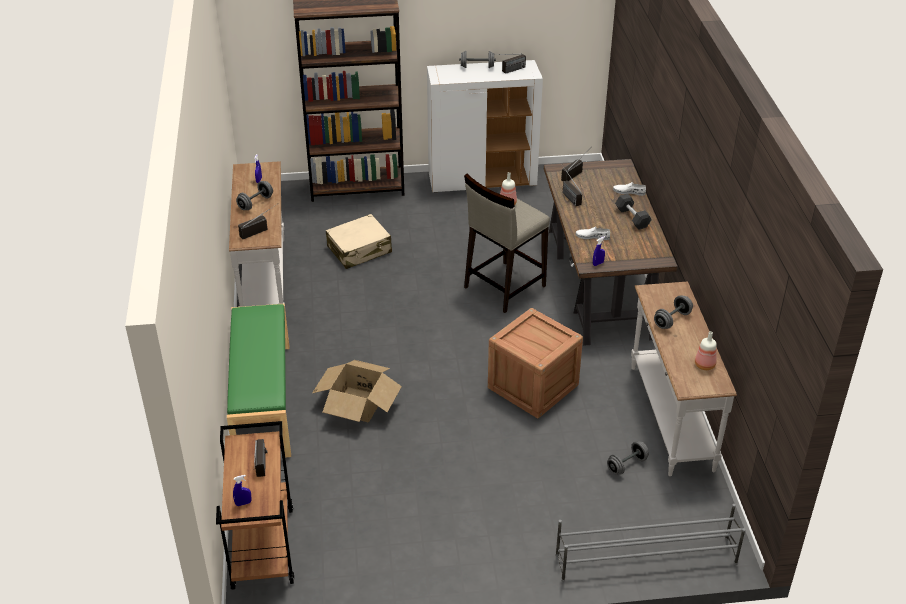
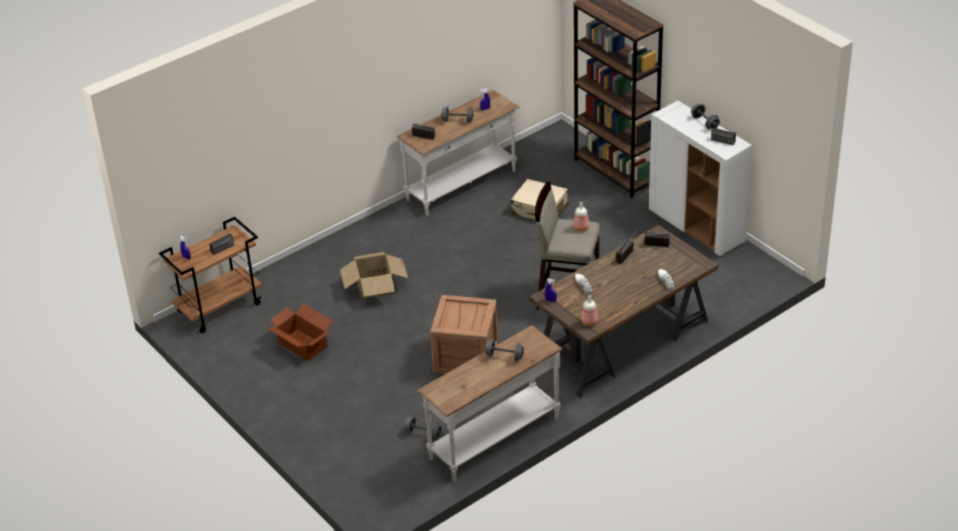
camera: 60 degrees right, 0 degrees up
(262, 401) = (342, 245): green bench -> none
(399, 500) = (302, 344): none -> cardboard box
(632, 218) = (630, 295): black dumbbell -> none
(645, 559) = (338, 475): grey shoe rack -> none
(704, 364) = (465, 389): bottle -> bottle (590, 322)

